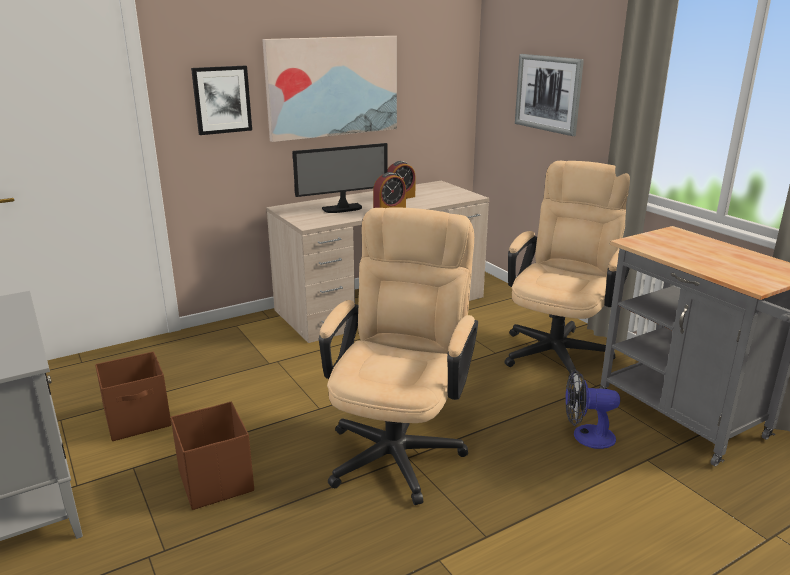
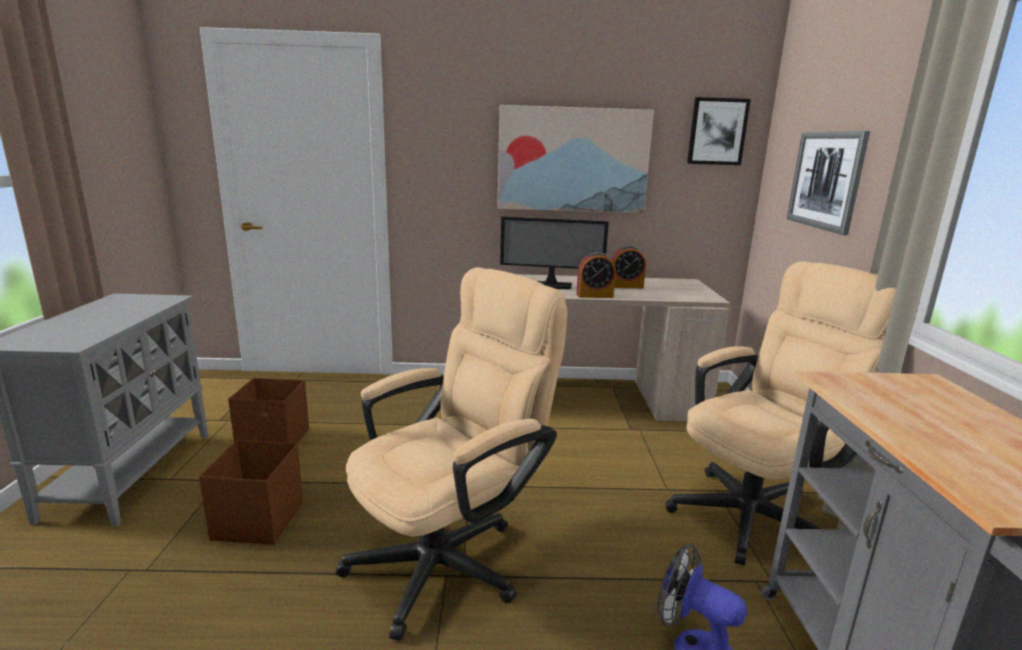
camera: 30 degrees right, 5 degrees down
(222, 100) = (453, 162): picture -> picture (717, 131)

